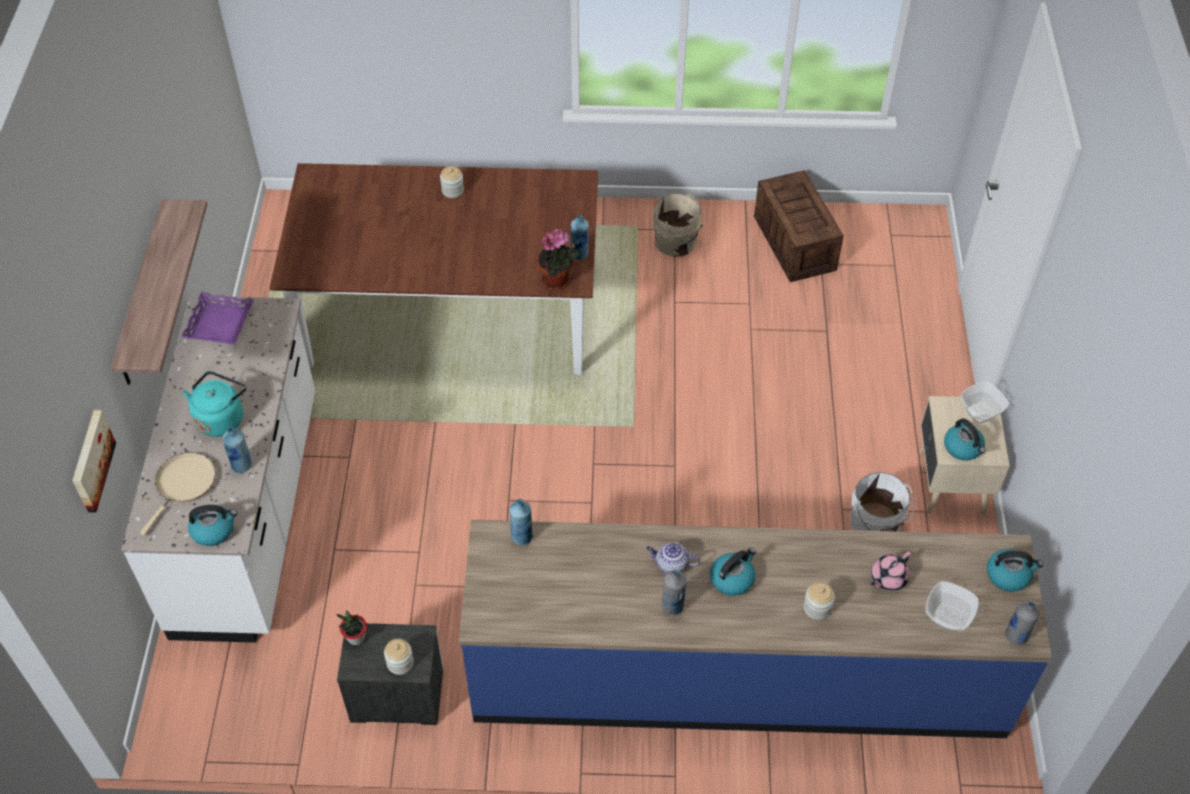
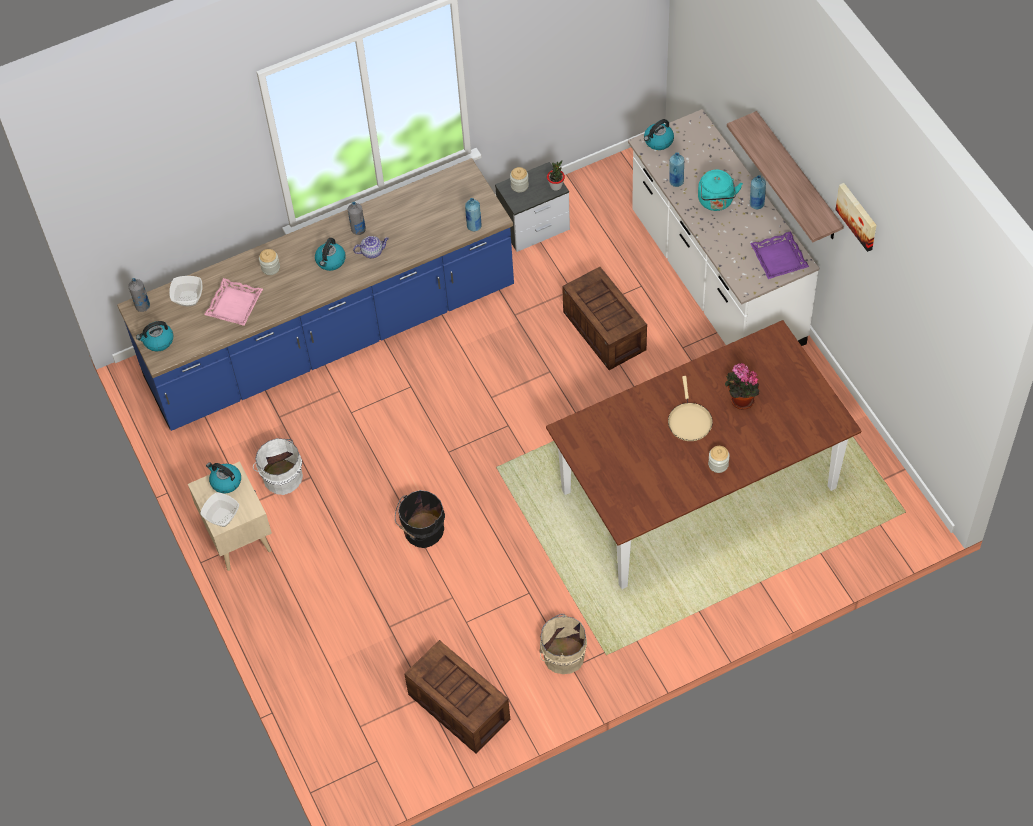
camera: 155 degrees right, 5 degrees up
(90, 461) = (721, 73): picture -> picture (858, 216)
(184, 484) = (700, 156): beige frying pan -> beige frying pan (689, 421)
(415, 515) = (605, 331): none -> crate
(558, 281) = (578, 424): potted plant -> potted plant (740, 400)
(579, 254) = (578, 455): blue bottle -> blue bottle (756, 204)
(747, 400) = (422, 531): none -> black bucket
(888, 578) = (234, 305): pink teapot -> pink tray

